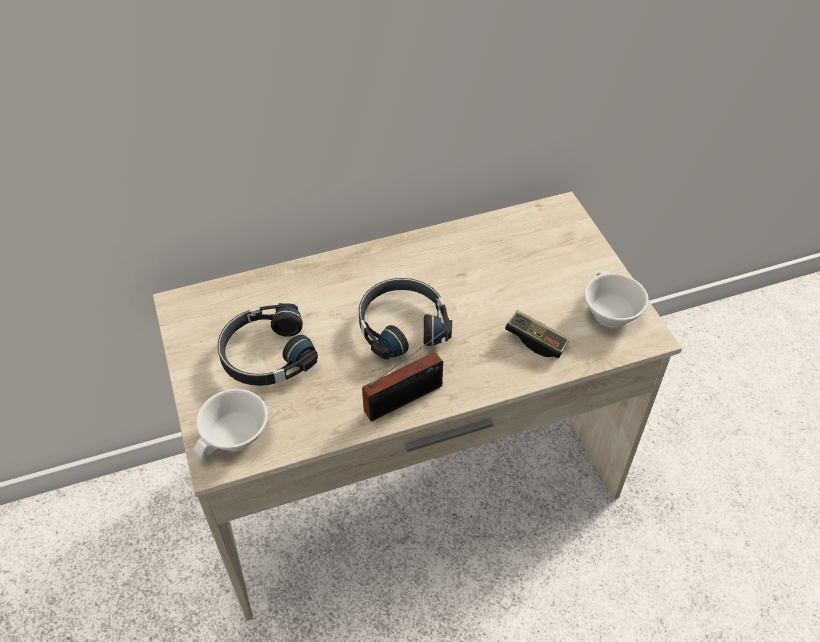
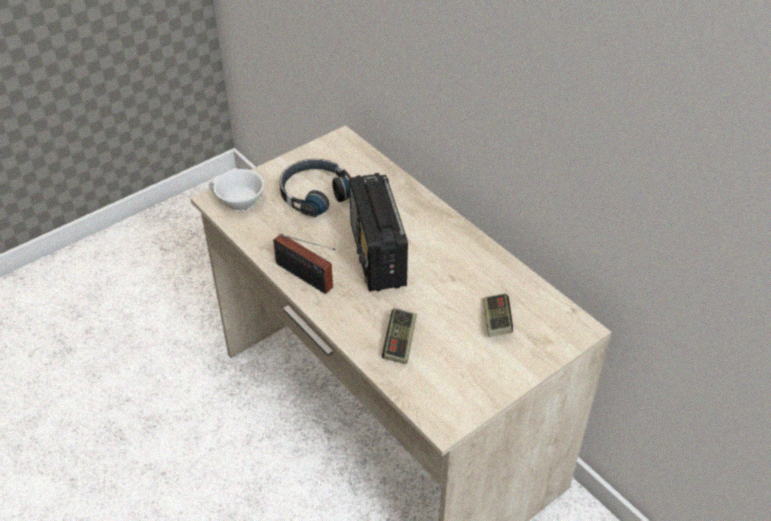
camera: 70 degrees right, 5 degrees down
(402, 325) = (377, 256): black headphones -> radio
(534, 260) = (496, 321): none -> game controller
(608, 312) = (459, 387): white cup -> none

